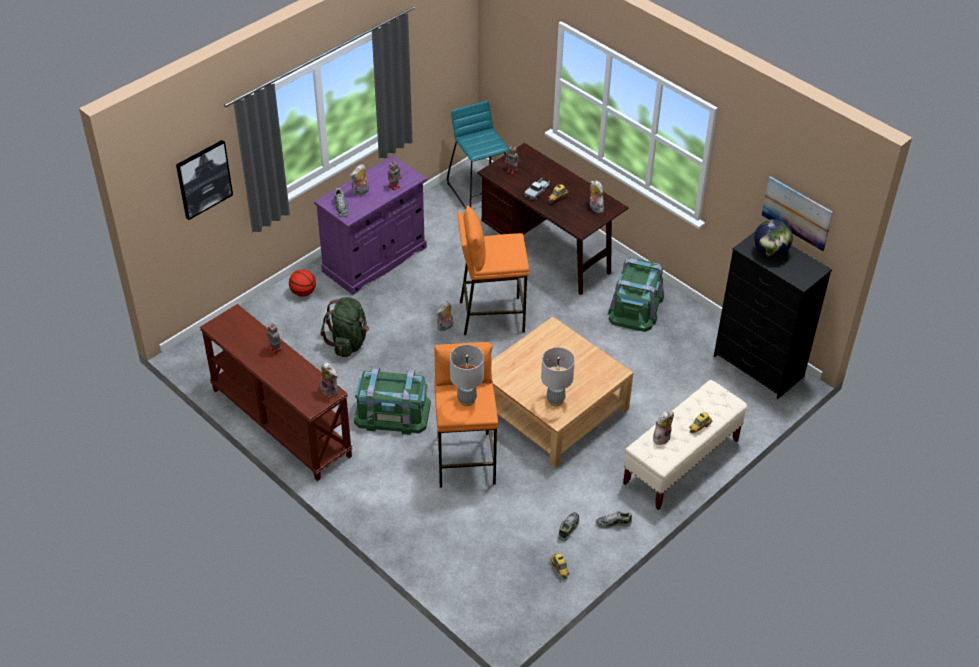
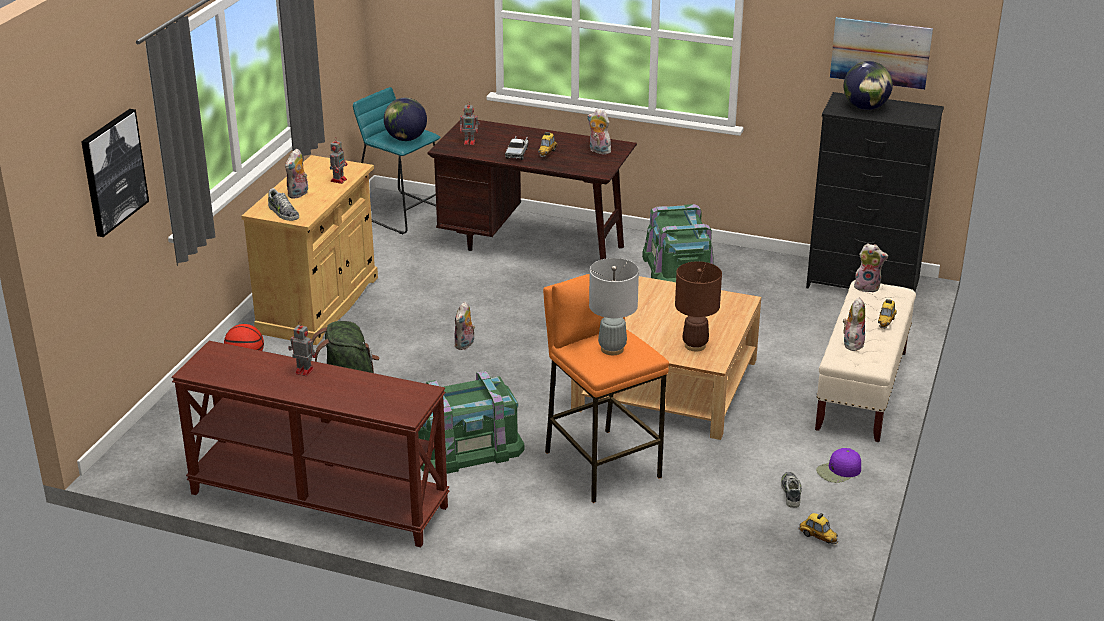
camera: 25 degrees left, 15 degrees down
(331, 390) = (419, 390): plush toy -> plush toy (867, 287)
(375, 259) = (319, 305): purple cabinet -> beige cabinet
(482, 146) = (406, 139): none -> globe
(491, 316) = (514, 319): orange stool -> none
(555, 400) = (695, 345): grey table lamp -> brown table lamp
(613, 523) = (839, 471): shoe -> purple cap

